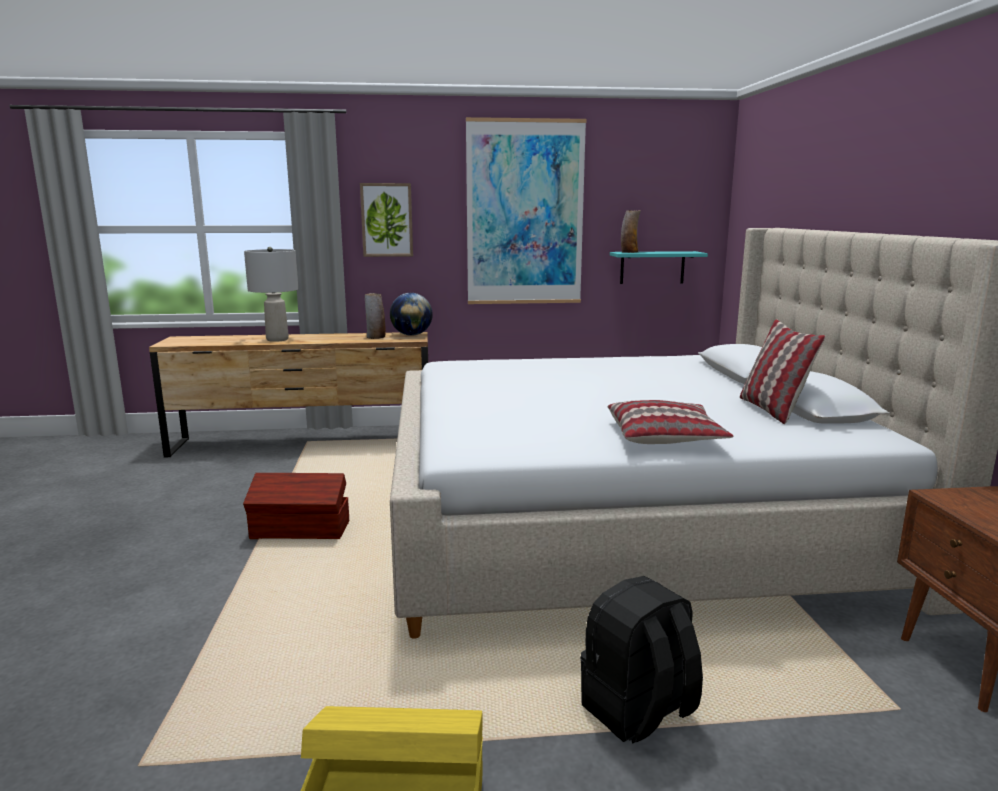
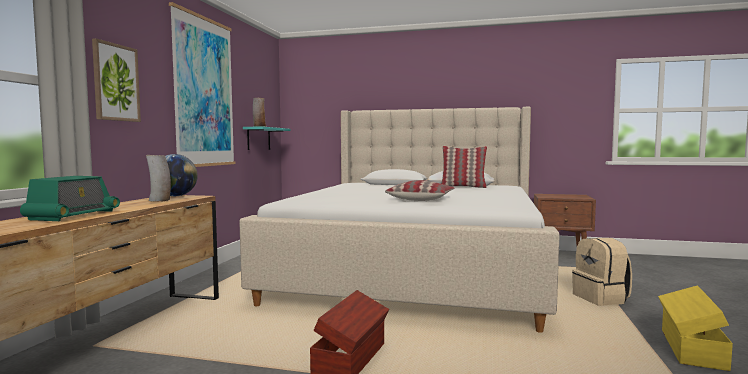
camera: 70 degrees left, 10 degrees down
(277, 339) = (73, 215): grey table lamp -> radio
(637, 712) = (601, 298): black backpack -> beige backpack
(665, 437) = (499, 194): pillow -> pillow (421, 199)

